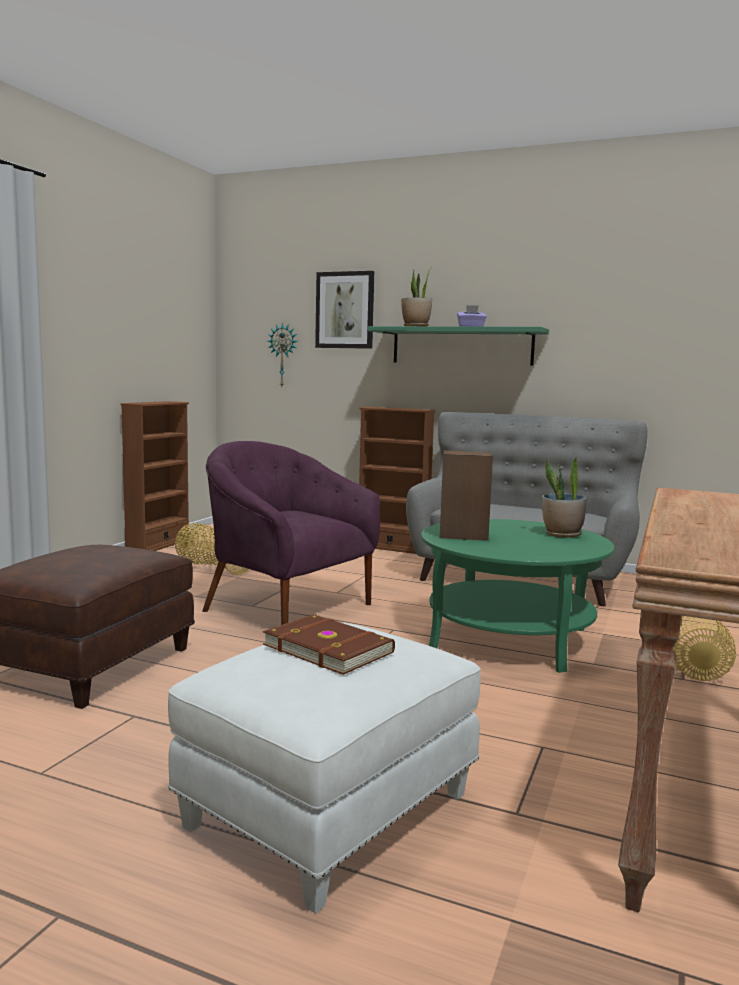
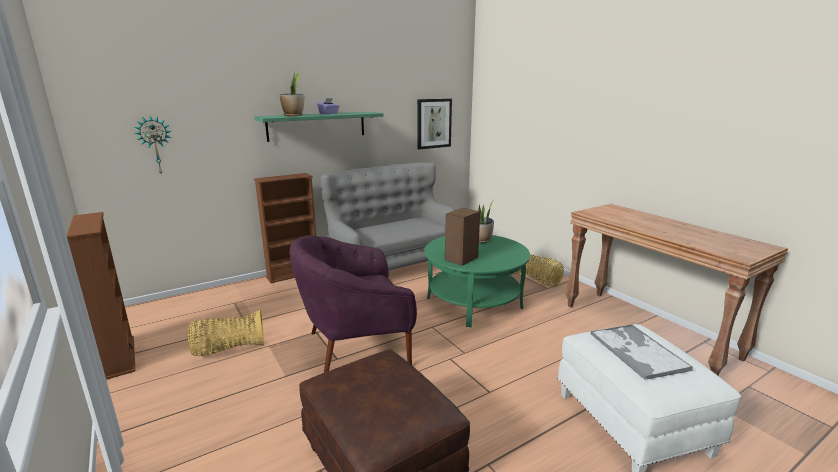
camera: 55 degrees left, 10 degrees up
(329, 648) = (637, 351): brown book -> tray
(345, 310) = (215, 102): picture -> picture (433, 123)

